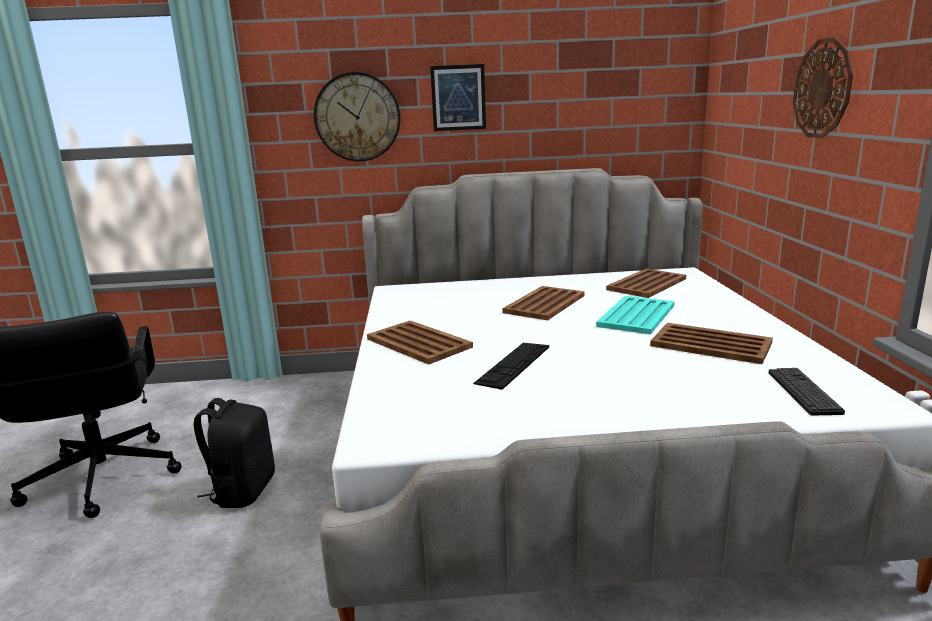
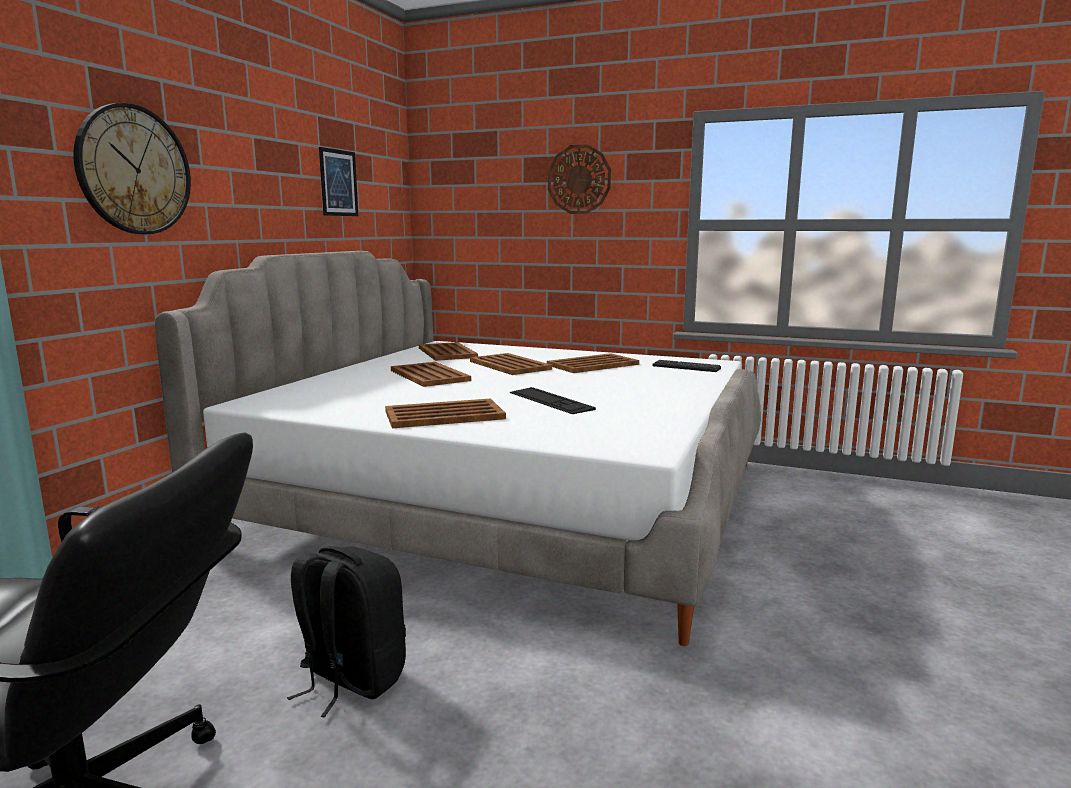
camera: 65 degrees left, 5 degrees down
(458, 98) = (243, 161): picture -> picture (338, 183)
(636, 316) = (510, 365): turquoise tray -> brown tray

